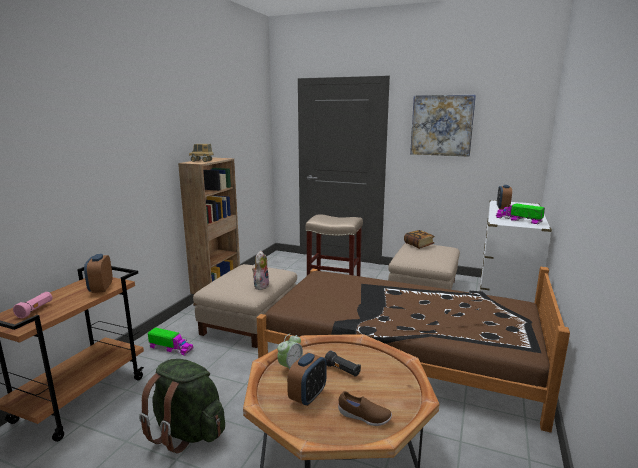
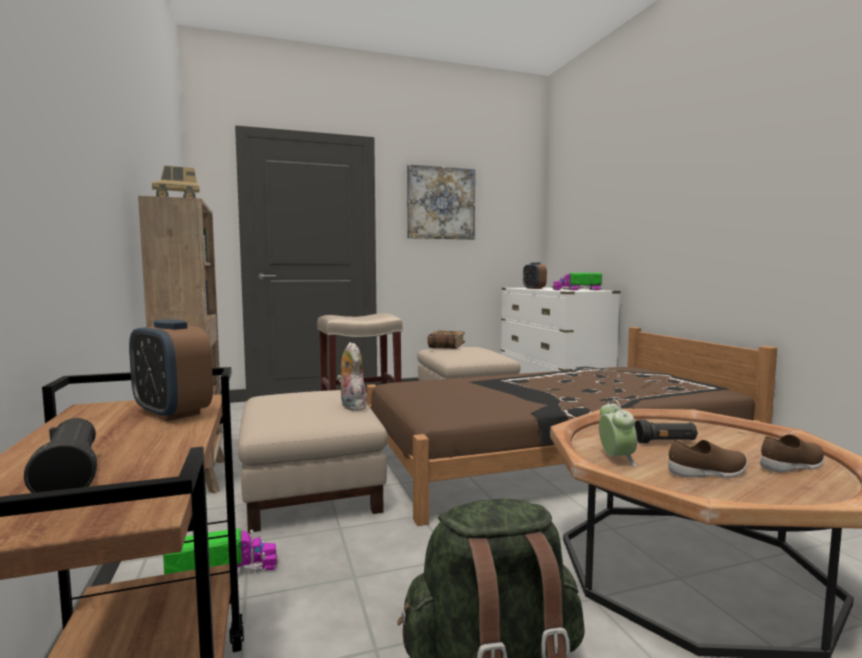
camera: 40 degrees left, 10 degrees down
(36, 310) = (70, 476): pink flashlight -> black flashlight
(307, 396) = (708, 473): alarm clock -> brown shoe

